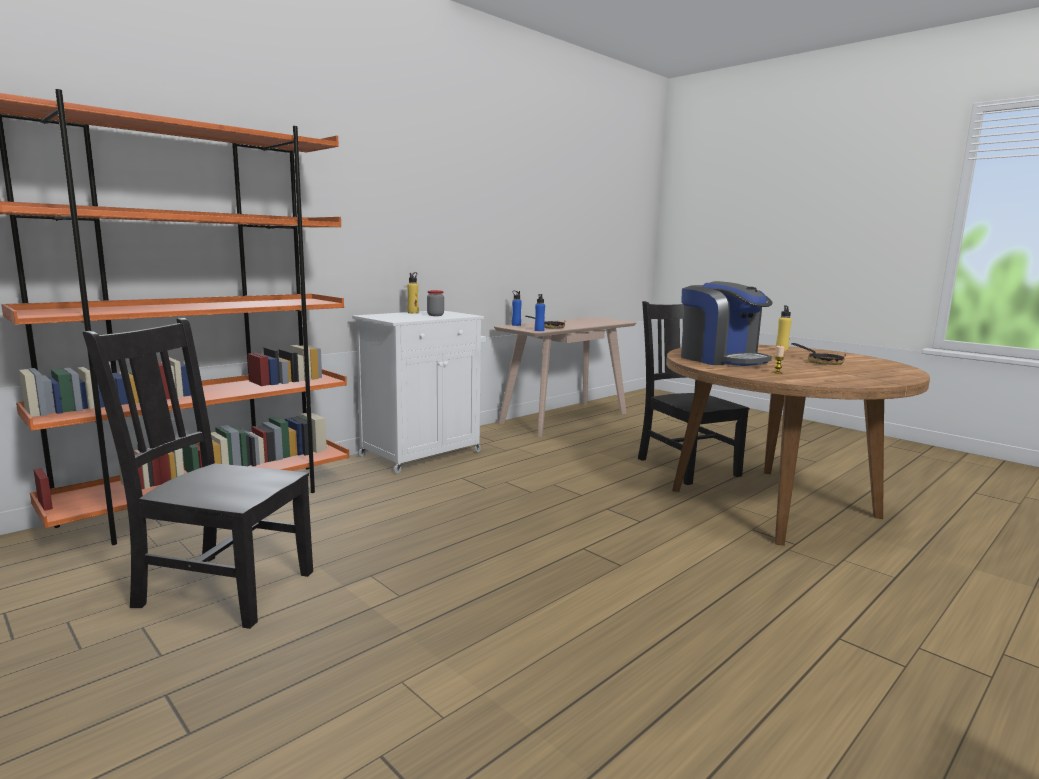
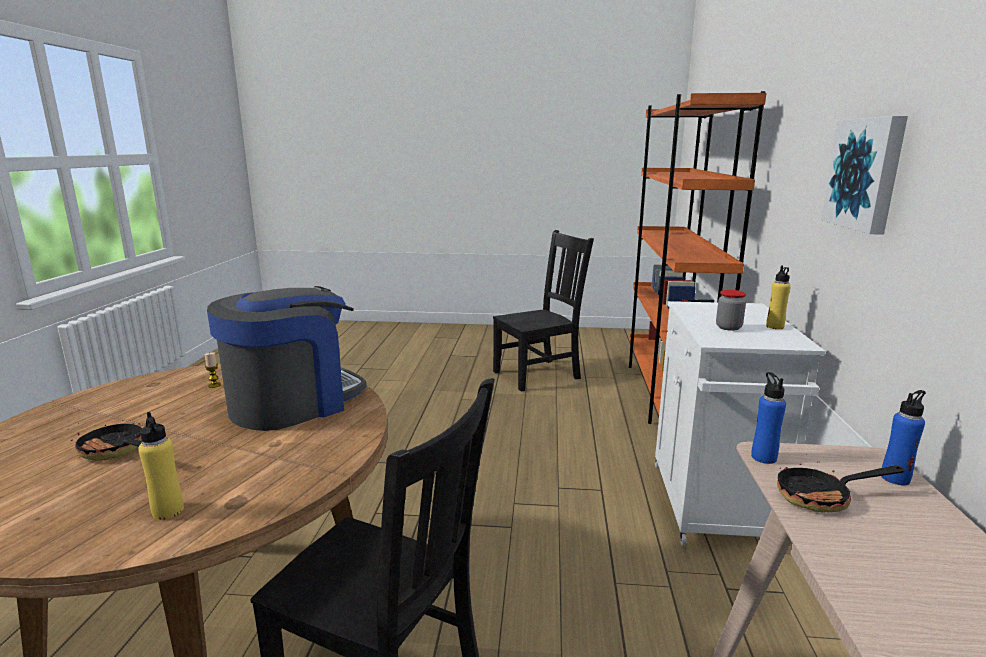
camera: 140 degrees right, 5 degrees up
(433, 213) = (866, 174): none -> picture
(721, 359) = (294, 403): coffee machine -> coffee machine turned 120 degrees clockwise

